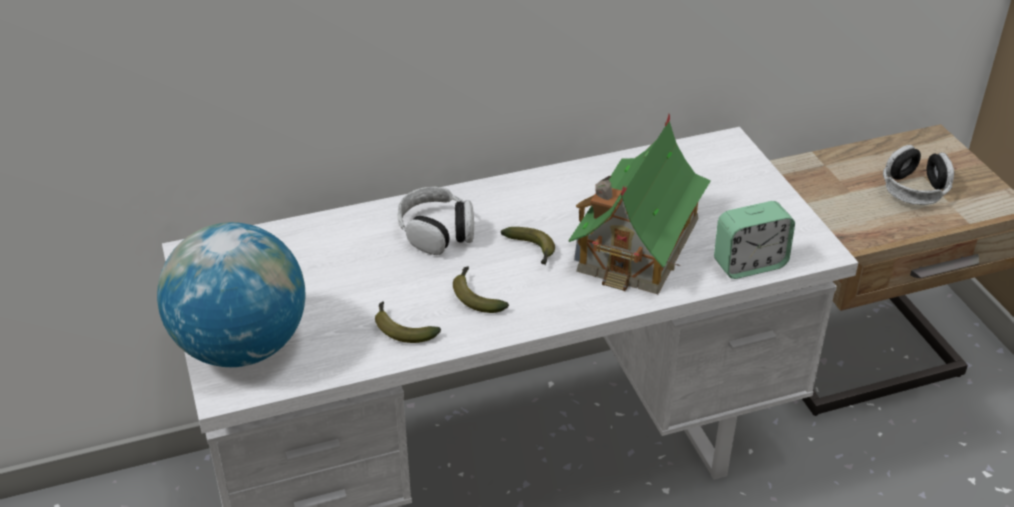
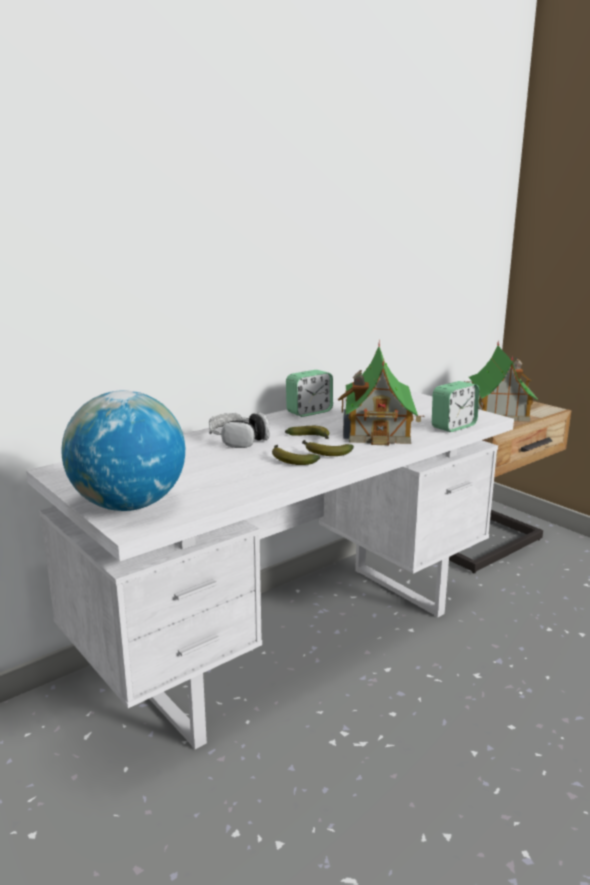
camera: 20 degrees left, 20 degrees down
(401, 329) = (250, 480): banana -> banana (324, 452)
(569, 181) = (309, 412): none -> alarm clock
(914, 189) = (498, 410): headphones -> toy house

